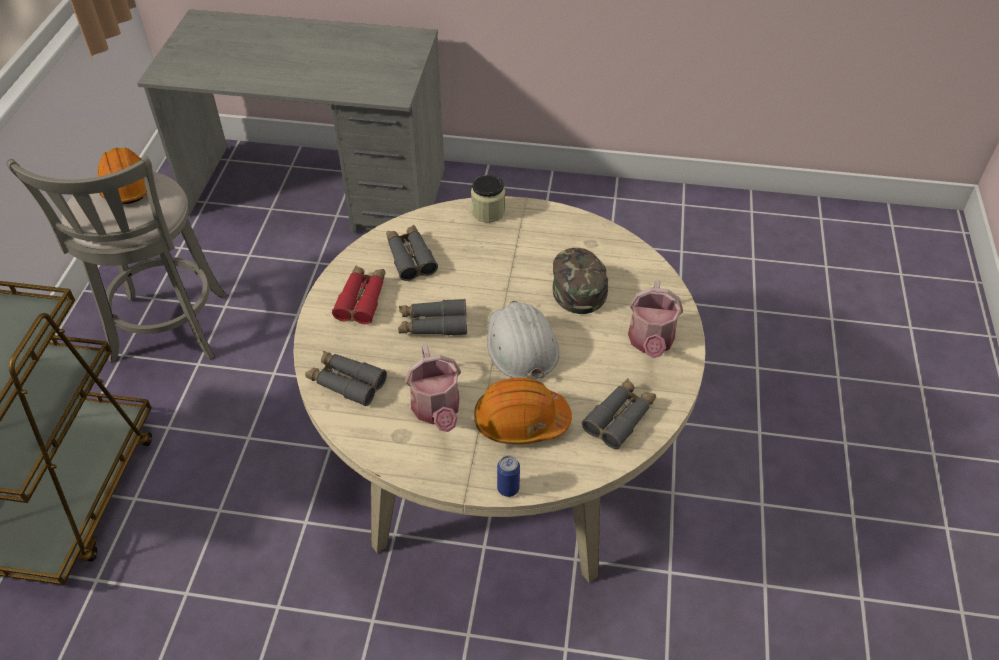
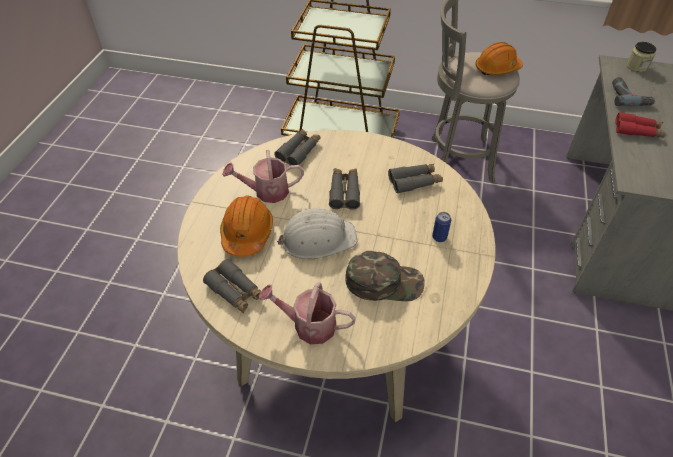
camera: 95 degrees right, 0 degrees up
(238, 74) = (628, 96): none -> power drill
(362, 299) = (372, 158): red binoculars -> red binoculars (637, 131)
(488, 212) = (471, 229): jar -> jar (637, 66)
(508, 488) = (194, 222): can -> can (439, 237)

